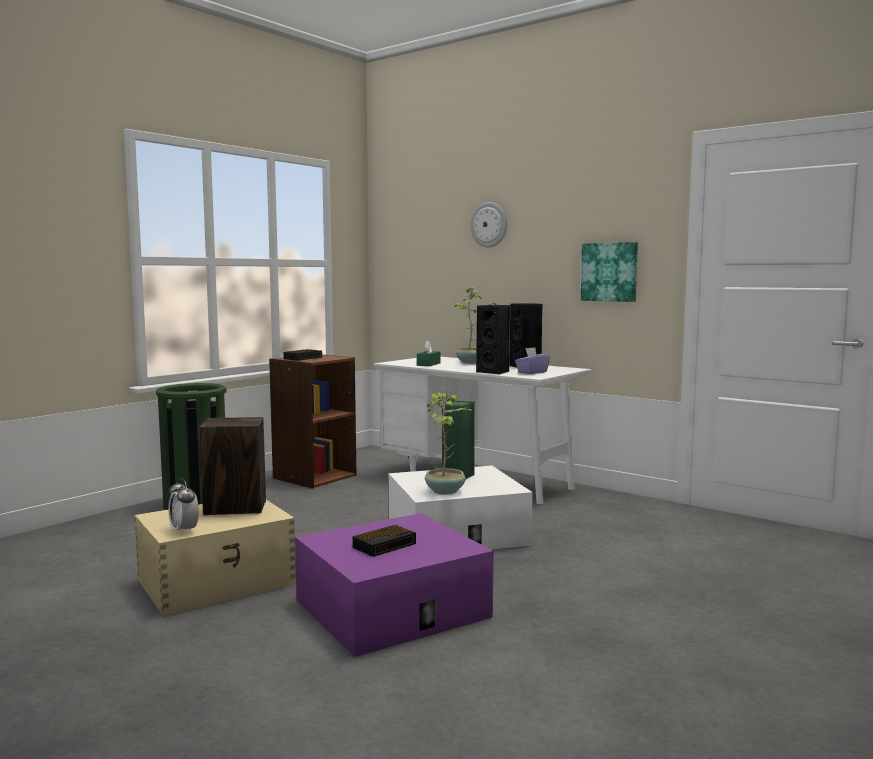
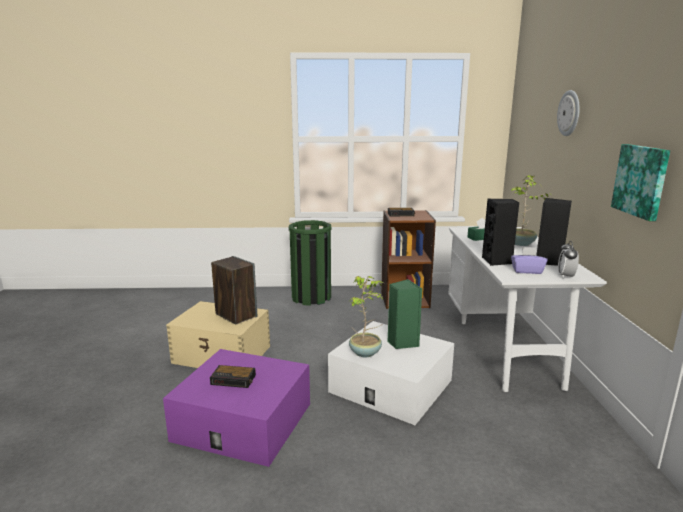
camera: 50 degrees right, 10 degrees up
(184, 530) = (189, 321): alarm clock -> alarm clock (565, 276)

